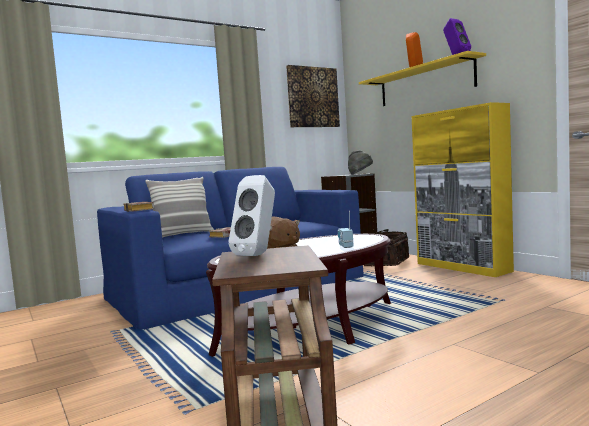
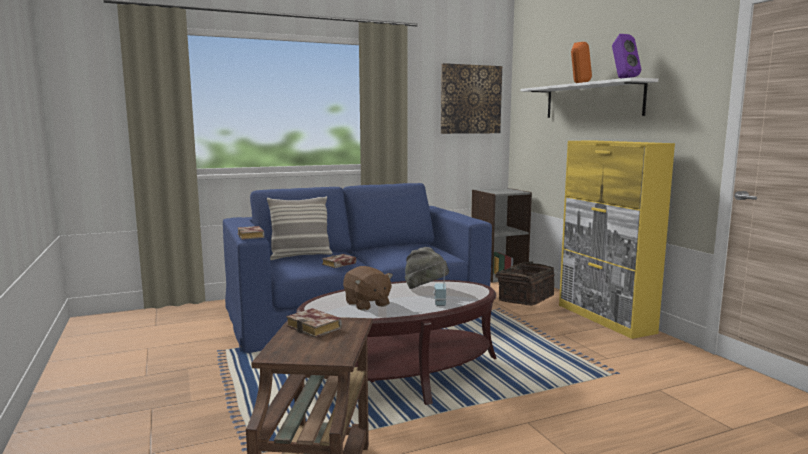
camera: 10 degrees right, 5 degrees up
(258, 255) = (316, 328): white speaker -> book
(360, 174) = (516, 191): grey hat -> grey hat (426, 289)
(425, 83) = (592, 100): yellow shelf -> white shelf

